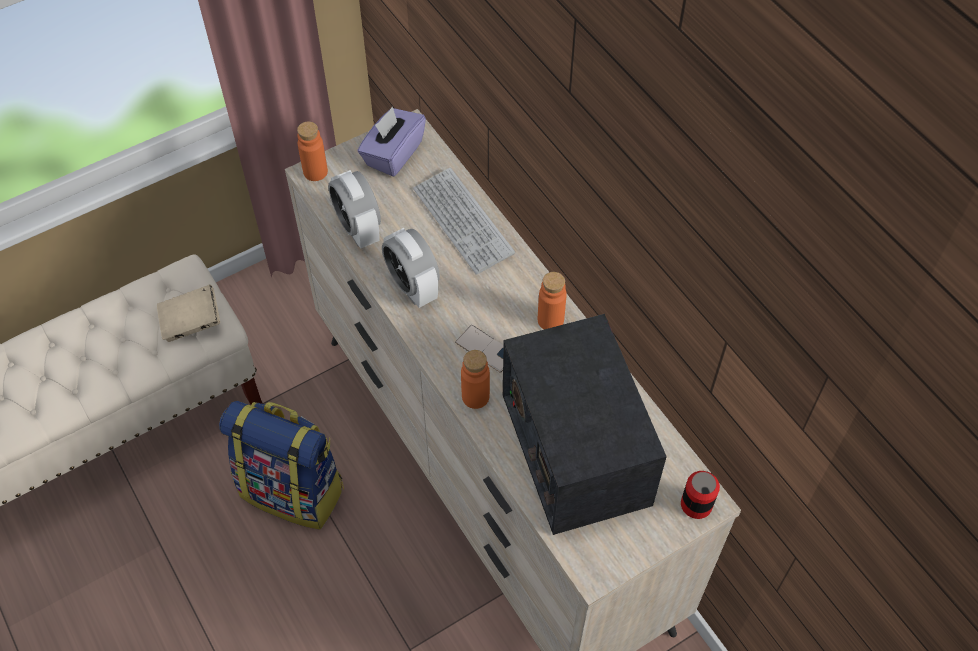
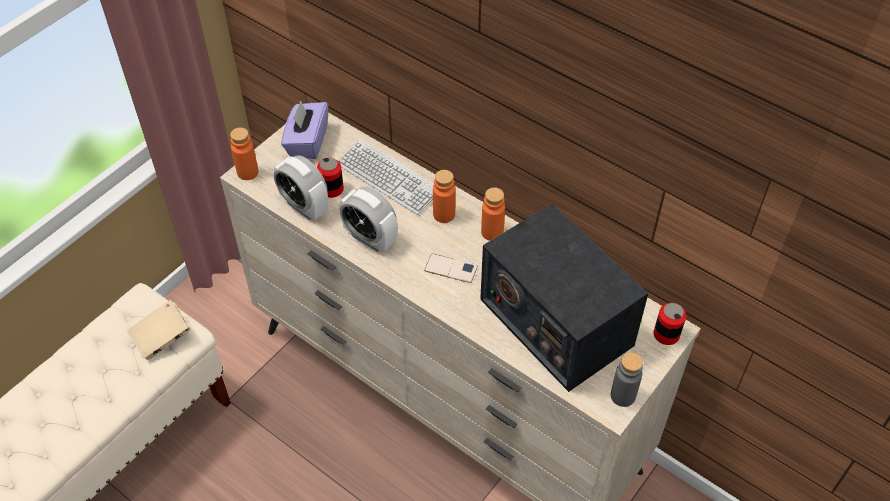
camera: 20 degrees left, 5 degrees down
(294, 490) = (284, 462): backpack -> none
(396, 217) = (331, 189): none -> can
(475, 396) = (459, 307): orange bottle -> orange bottle (444, 214)
(612, 560) = (623, 396): none -> grey bottle

